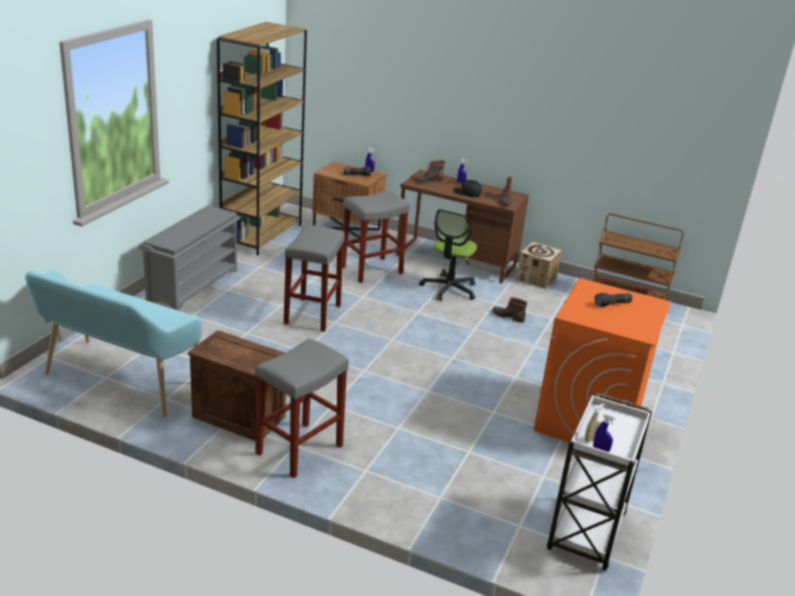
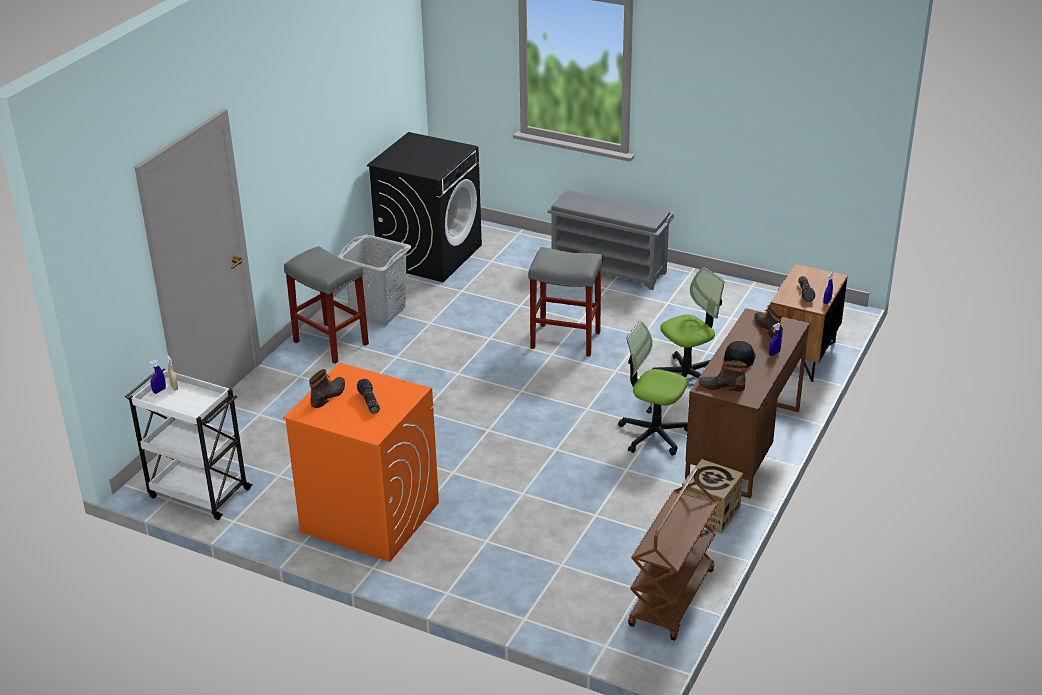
camera: 95 degrees right, 5 degrees up
(121, 382) = (429, 255): turquoise bench -> black washing machine
(238, 417) = (378, 311): crate -> grey laundry basket
(261, 234) = (754, 298): brown bookcase -> none
(372, 269) = (687, 376): grey stool -> office chair
(508, 316) = (593, 478): boot -> boot (329, 395)

